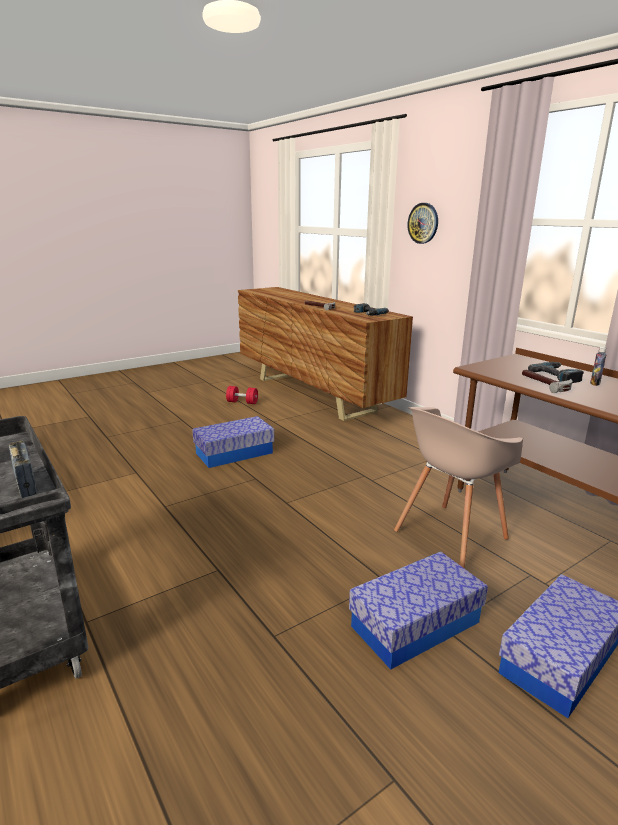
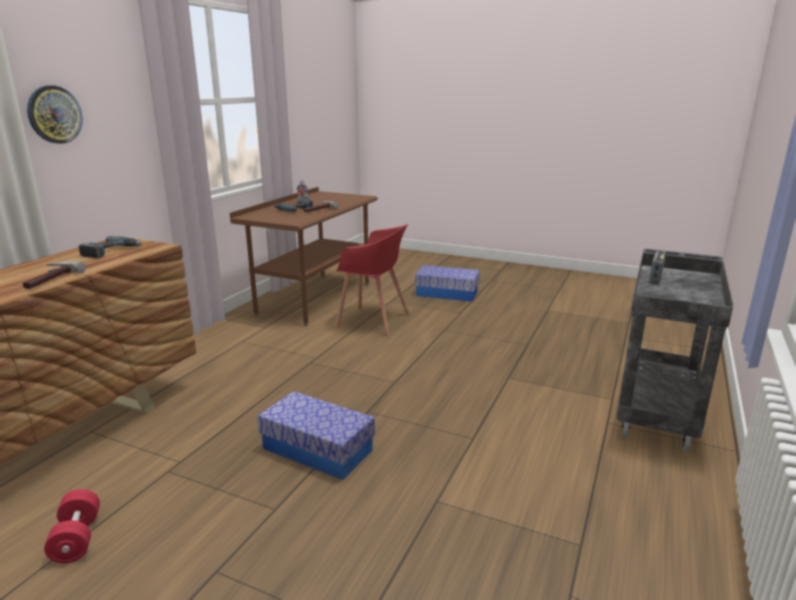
camera: 120 degrees left, 0 degrees up
(415, 624) = (467, 318): storage box -> none
(450, 536) = (374, 321): beige chair -> red chair

